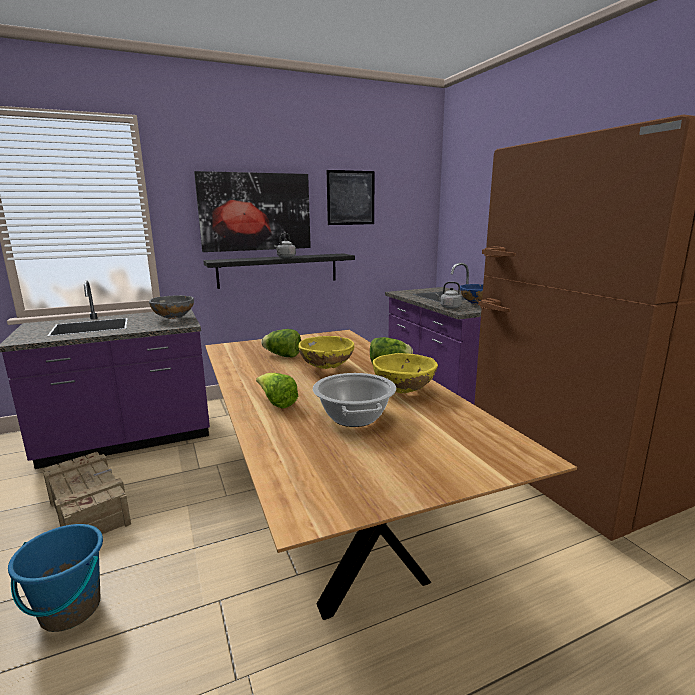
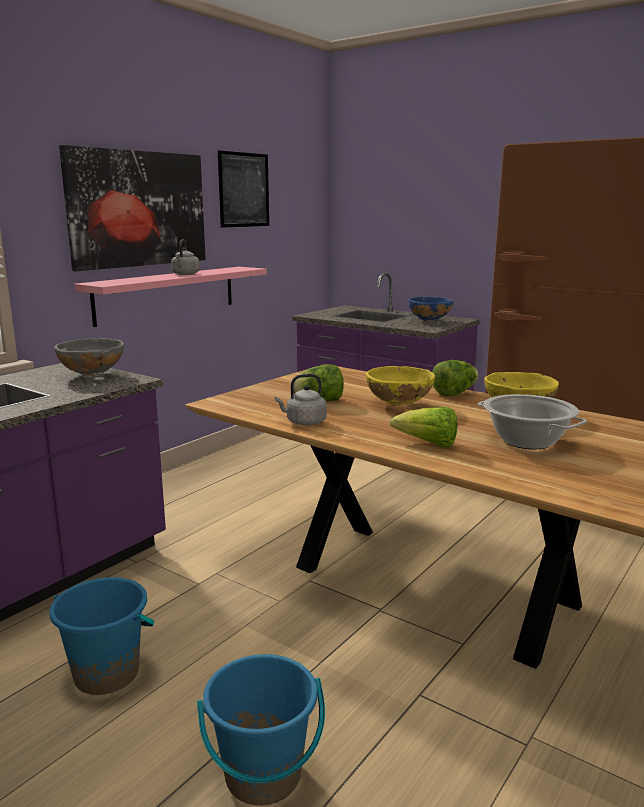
camera: 30 degrees left, 0 degrees up
(89, 508) = (107, 674): crate -> blue bucket
(278, 270) = (167, 294): black shelf -> pink shelf
(449, 307) = (408, 326): grey kettle -> grey kettle (304, 422)

